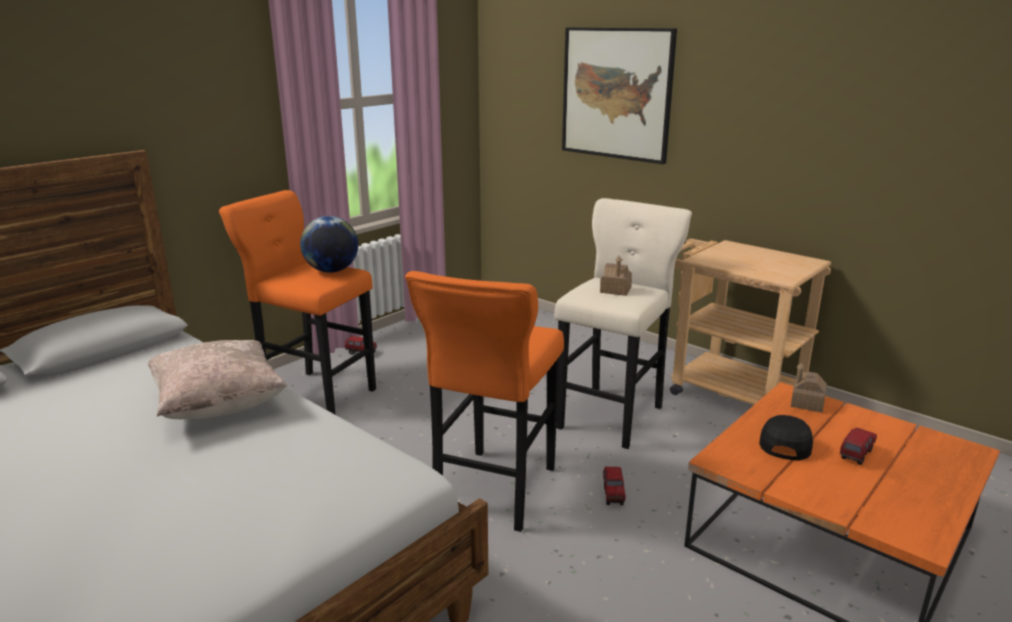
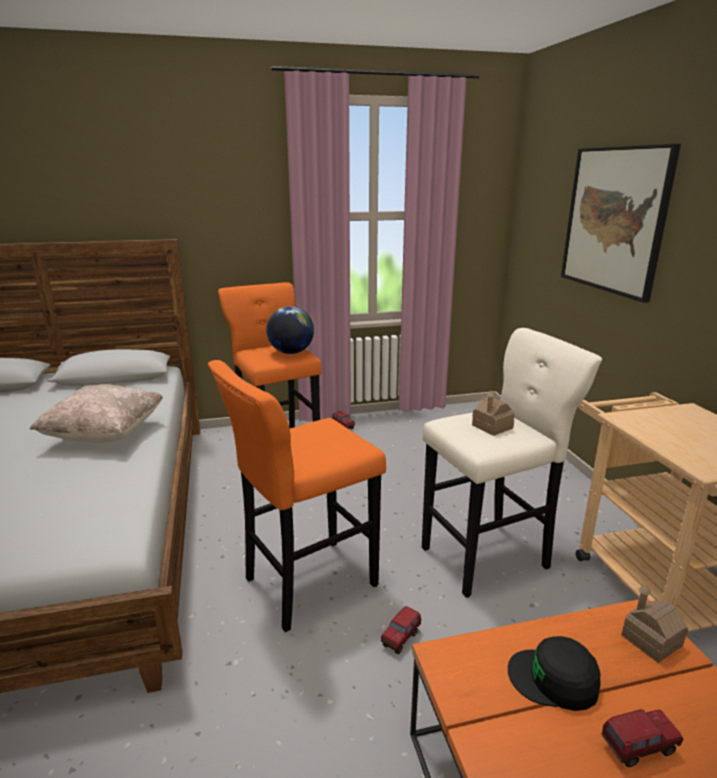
camera: 35 degrees right, 0 degrees up
(785, 443) = (554, 679): black cap -> black cap turned 135 degrees counterclockwise

